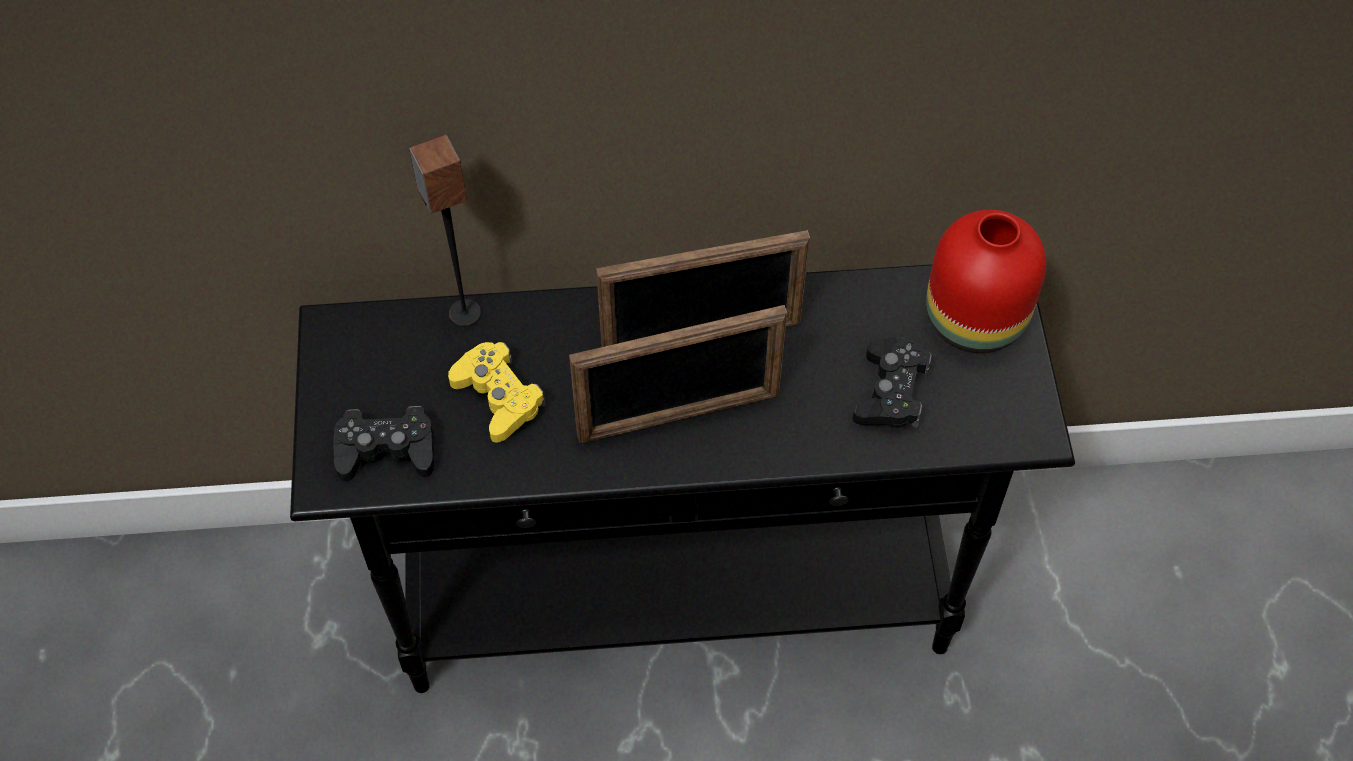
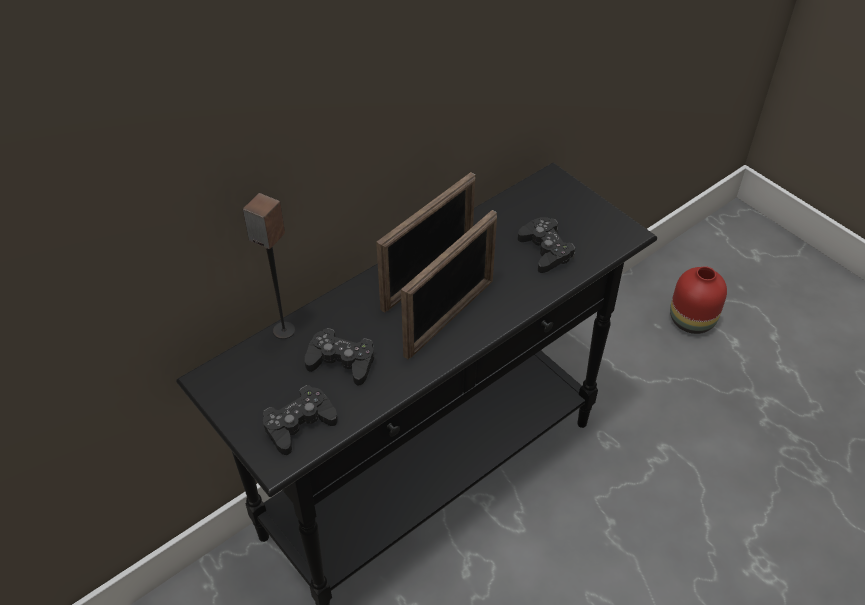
camera: 35 degrees left, 10 degrees down
(498, 397) = (341, 361): yellow game controller -> black game controller
(976, 321) = (556, 199): red vase -> red vase (693, 320)

